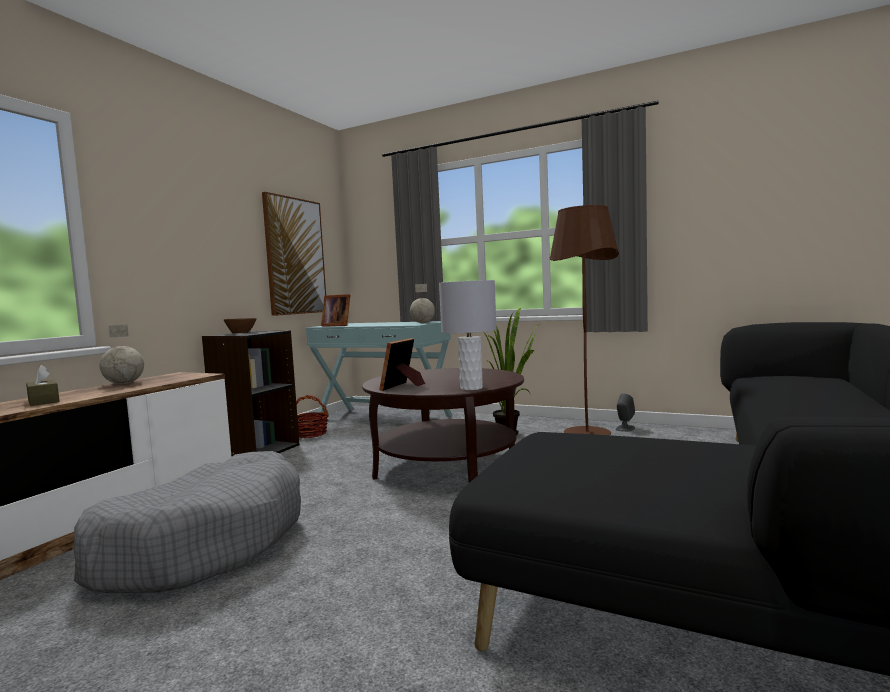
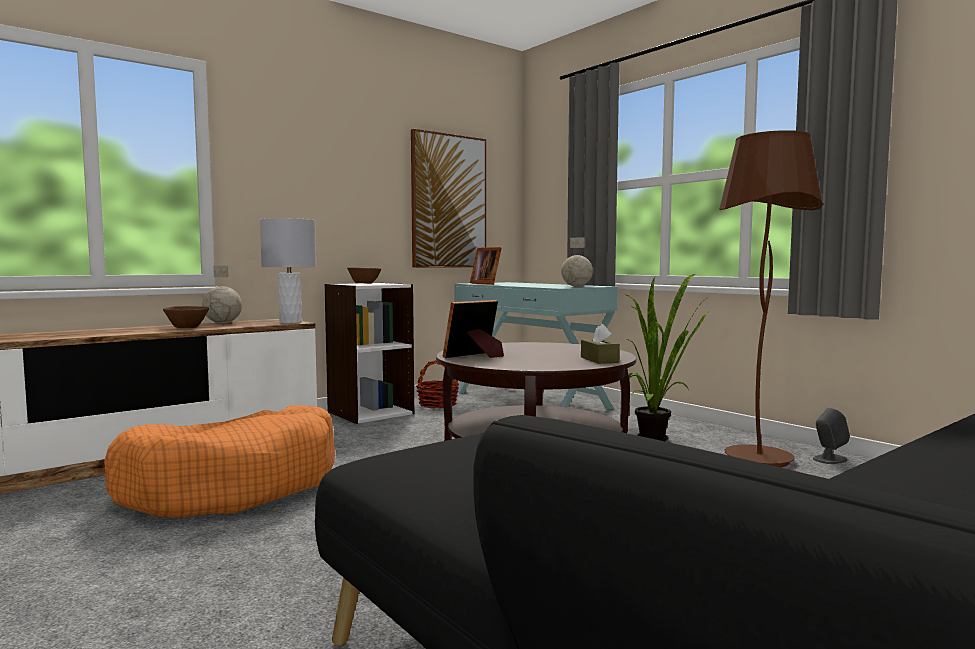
camera: 25 degrees right, 0 degrees up
(43, 401) = (138, 330): brown tissue box -> brown tissue box (599, 360)
(95, 392) = (186, 327): none -> brown bowl
(204, 543) = (234, 486): grey dog bed -> orange dog bed
(256, 450) = (370, 412): black bookcase -> white bookcase
(471, 388) = (539, 366): grey table lamp -> grey table lamp (291, 322)

